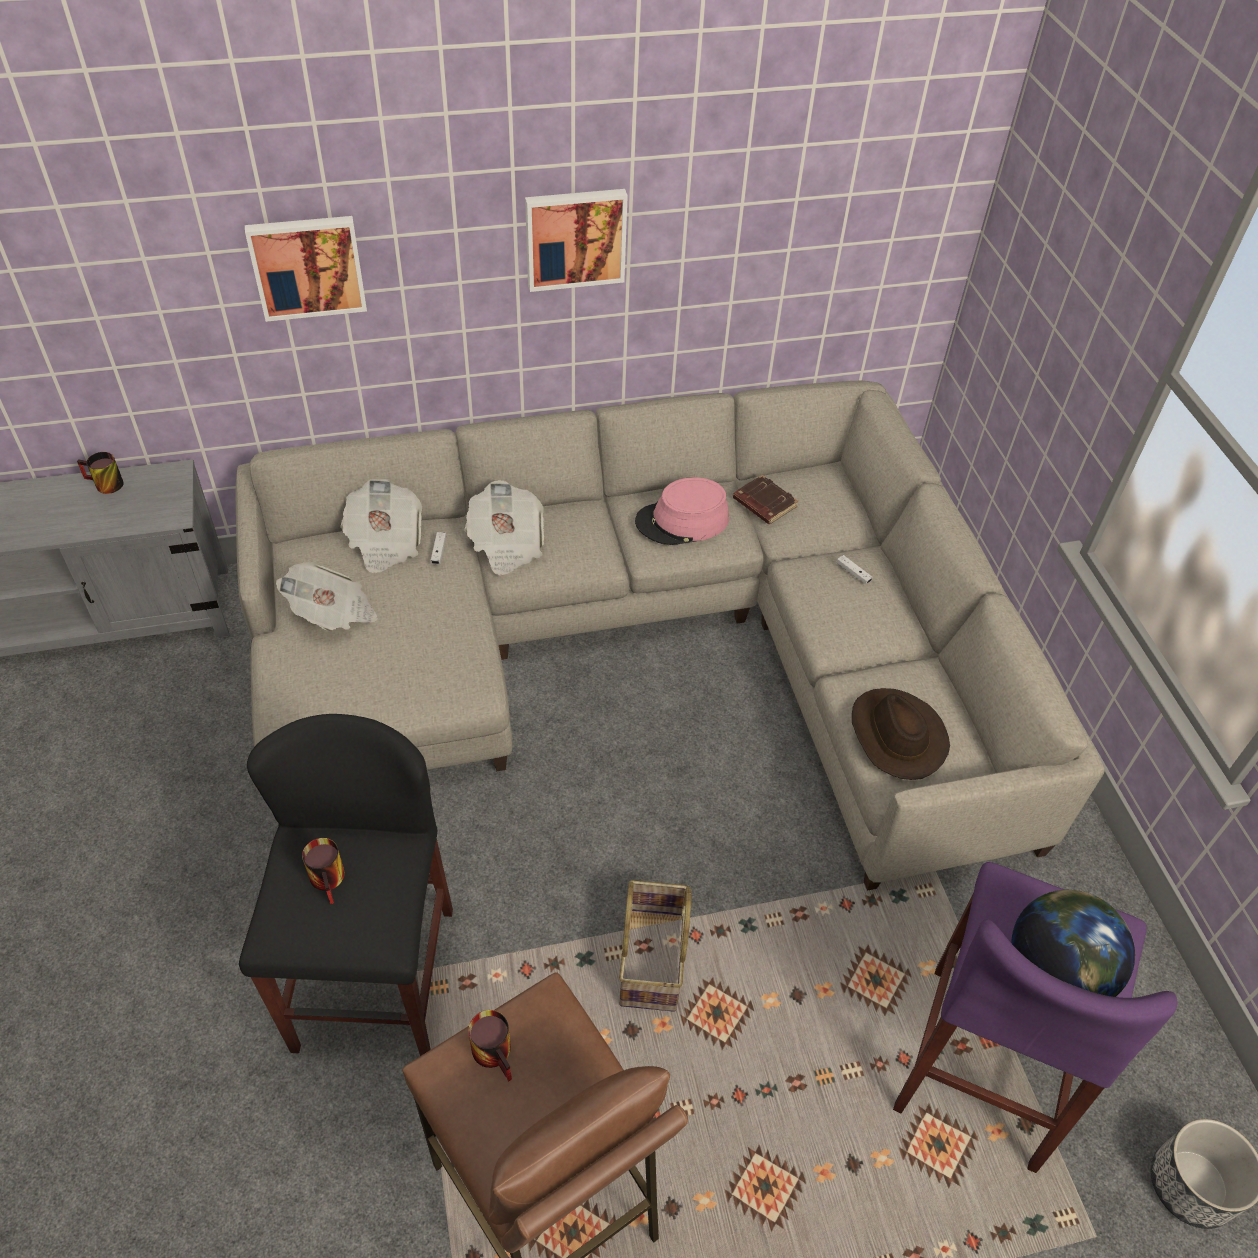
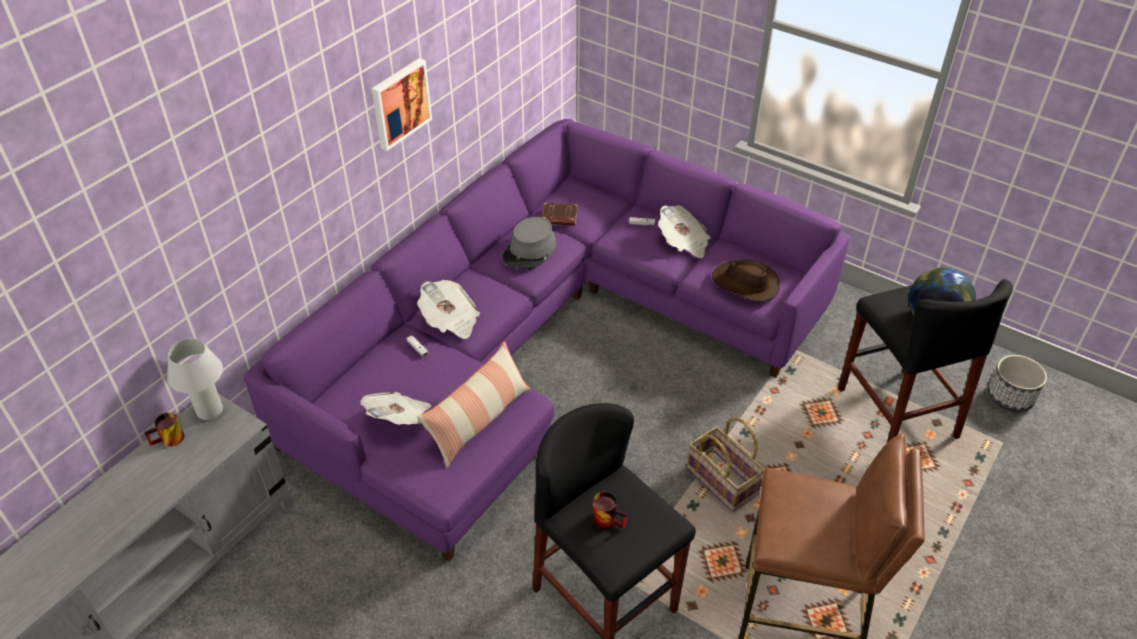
camera: 40 degrees left, 5 degrees down
(165, 480) = (210, 411): none -> white table lamp
(307, 266) = (261, 198): picture -> none
(384, 542) = (380, 363): newspaper -> newspaper (683, 243)
(405, 673) = (479, 420): none -> pillow
(498, 1052) = (788, 516): mug -> none
(646, 644) = (544, 340): beige sofa -> purple sofa
(682, 521) = (530, 250): pink hat -> grey hat
(982, 1064) = (896, 412): purple stool -> black stool

